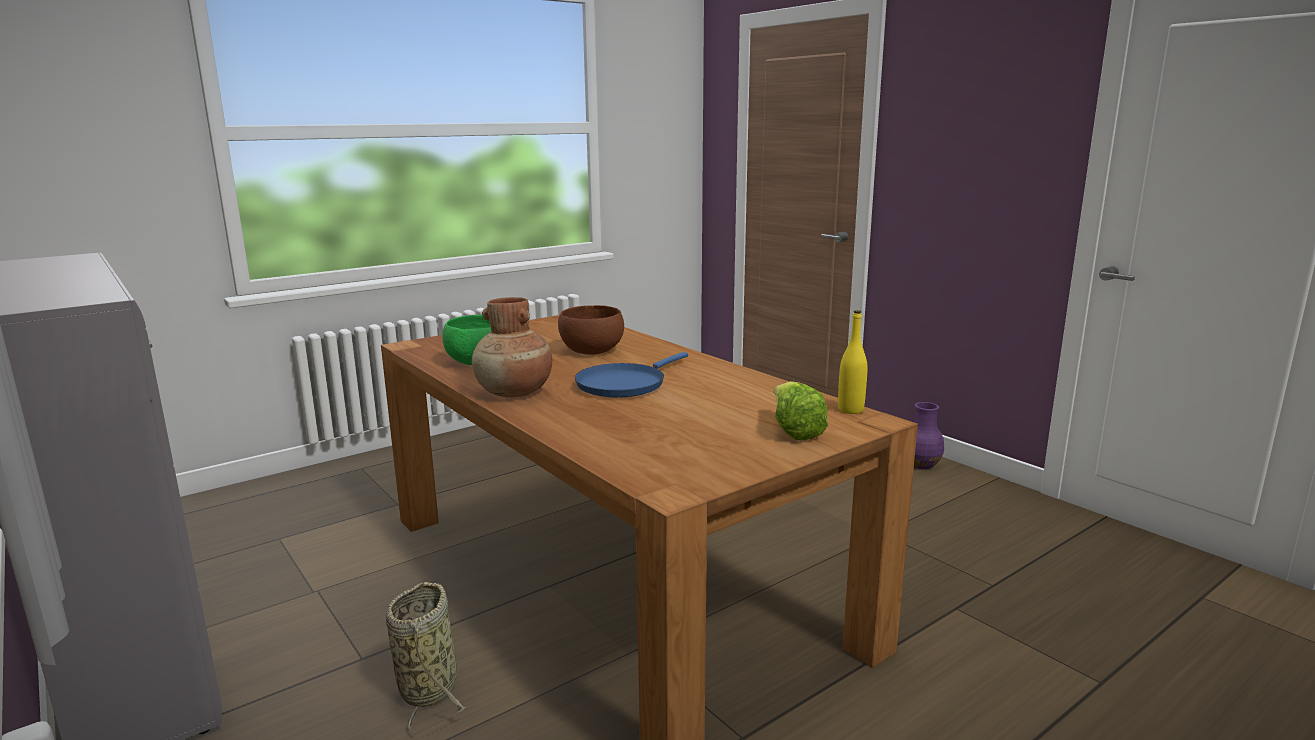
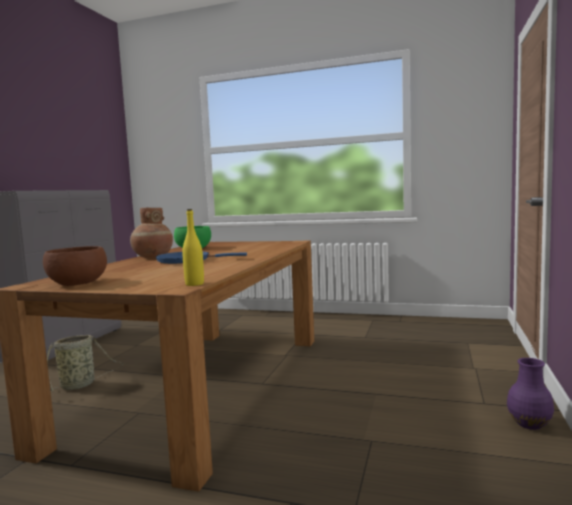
camera: 55 degrees right, 10 degrees down
(592, 350) = (240, 251): brown bowl -> brown bowl (78, 283)
(794, 431) = (138, 283): lettuce -> none

